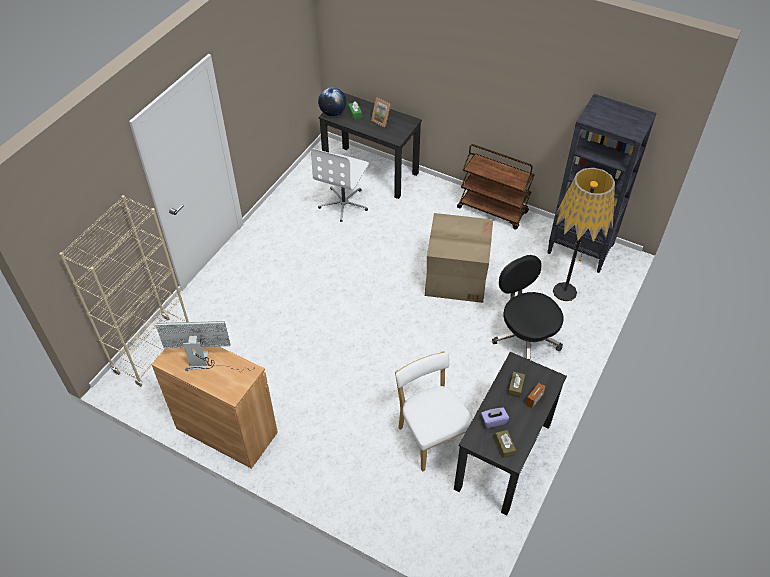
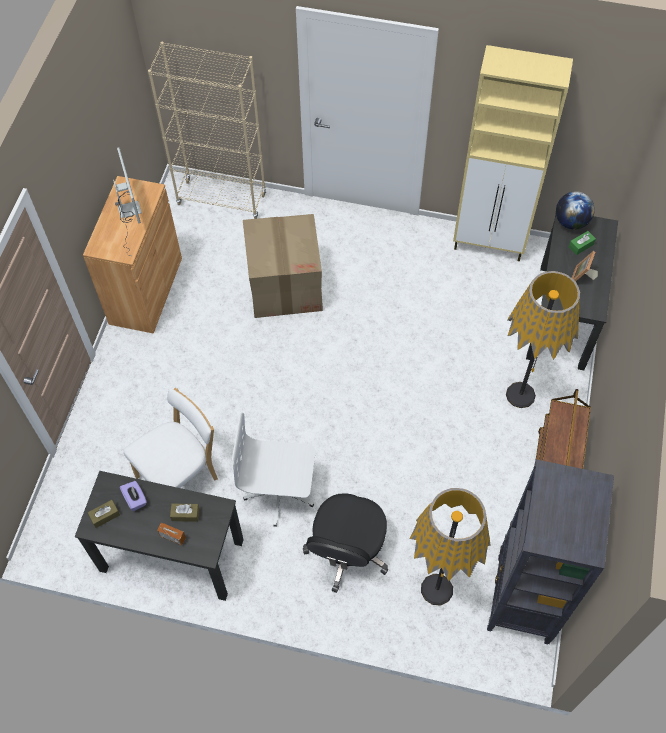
camera: 75 degrees right, 10 degrees up
(292, 191) = (489, 244): none -> beige cabinet
(344, 204) = (492, 303): white office chair -> white office chair (280, 493)
(426, 209) = (520, 395): none -> floor lamp
(455, 277) = (416, 453): cardboard box -> cardboard box (285, 285)
(525, 336) = (347, 551): black office chair -> black office chair turned 150 degrees clockwise

